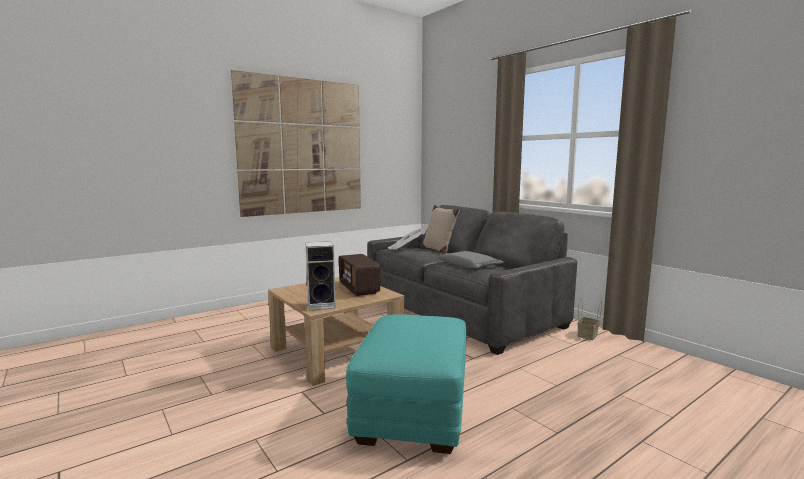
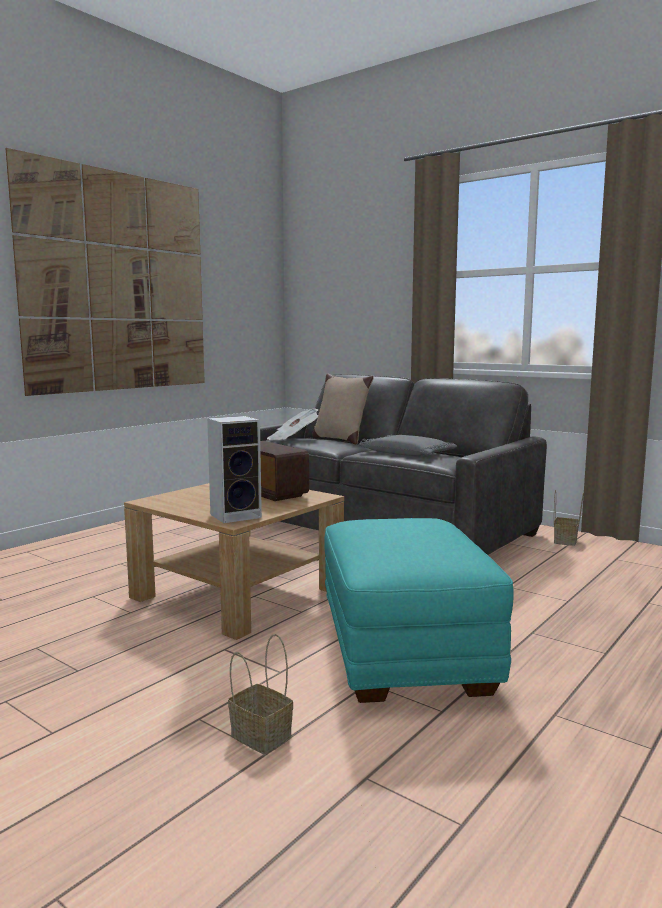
camera: 15 degrees left, 0 degrees up
(281, 457) = (259, 736): none -> basket

